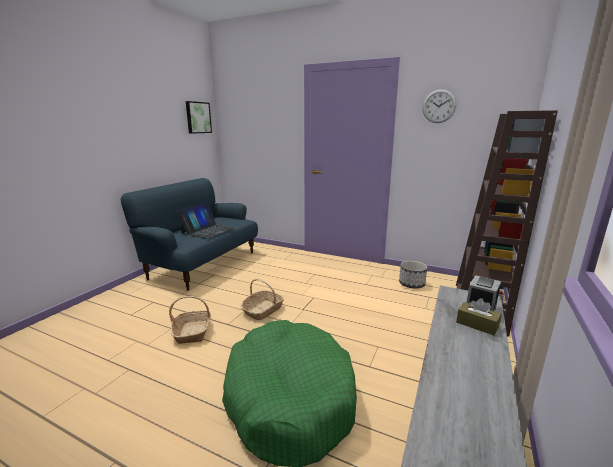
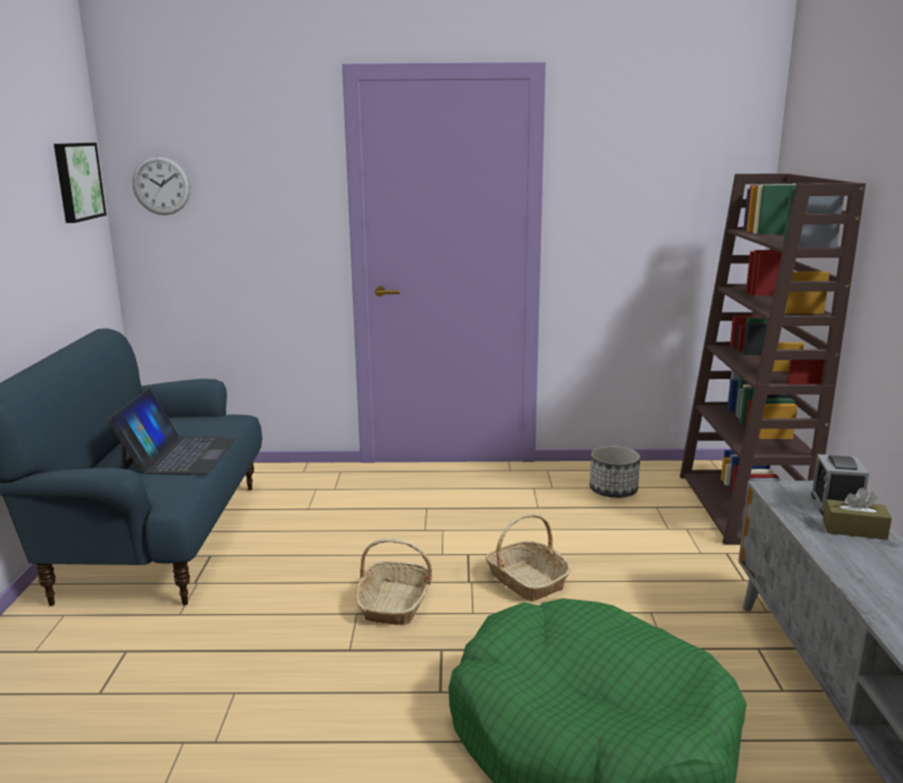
camera: 25 degrees left, 0 degrees up
(192, 331) = (291, 685): basket -> basket (526, 580)
(439, 106) = (622, 156): wall clock -> wall clock (161, 185)

